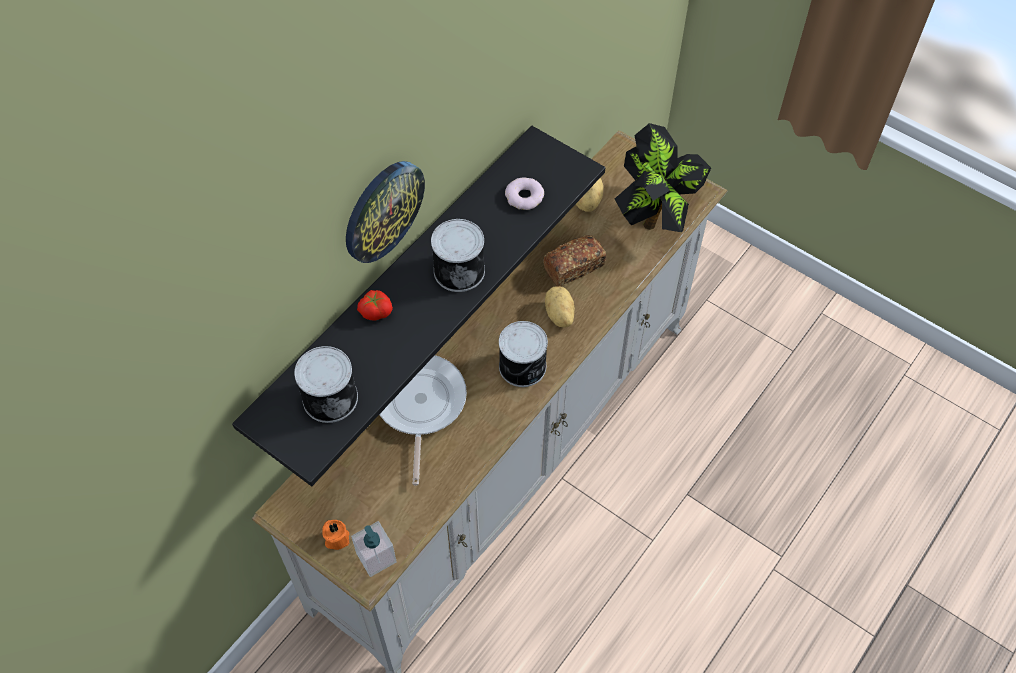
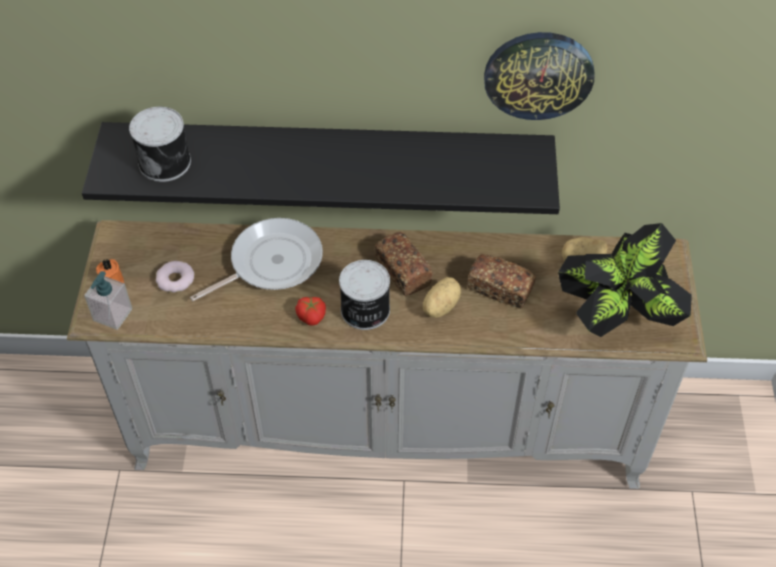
camera: 55 degrees right, 5 degrees down
(376, 310) = (269, 143): tomato -> tomato (312, 316)
(382, 210) = (317, 62): wall clock -> wall clock (538, 74)
(459, 269) = (354, 171): can -> none
(505, 319) = (402, 271): none -> bread
(524, 197) = (470, 171): donut -> donut (175, 280)

